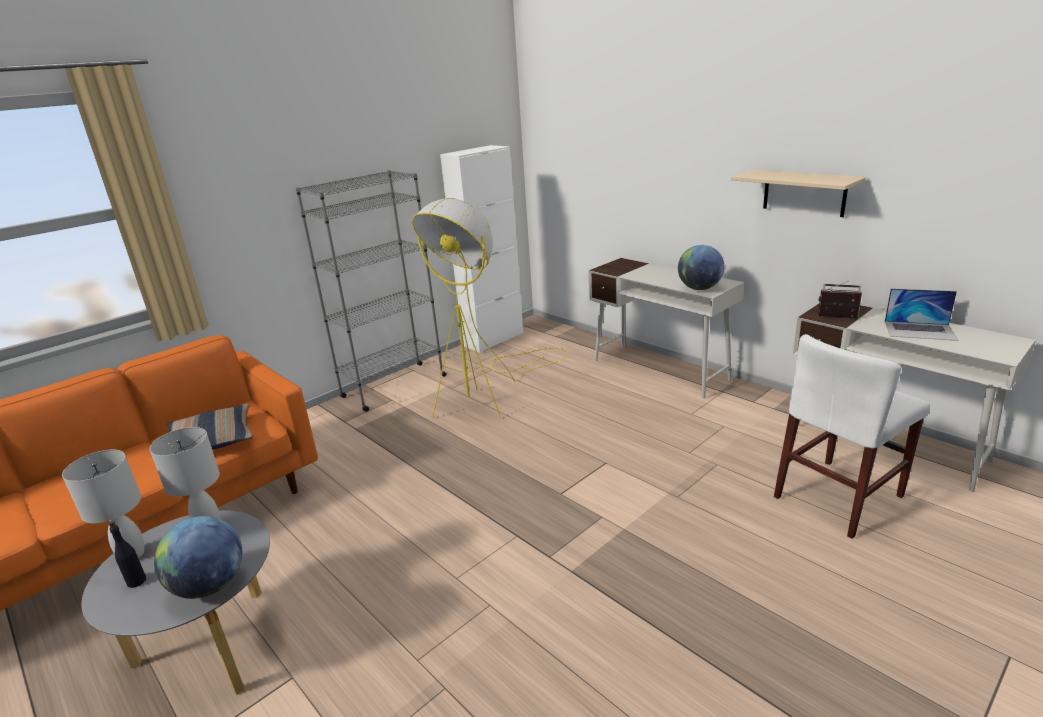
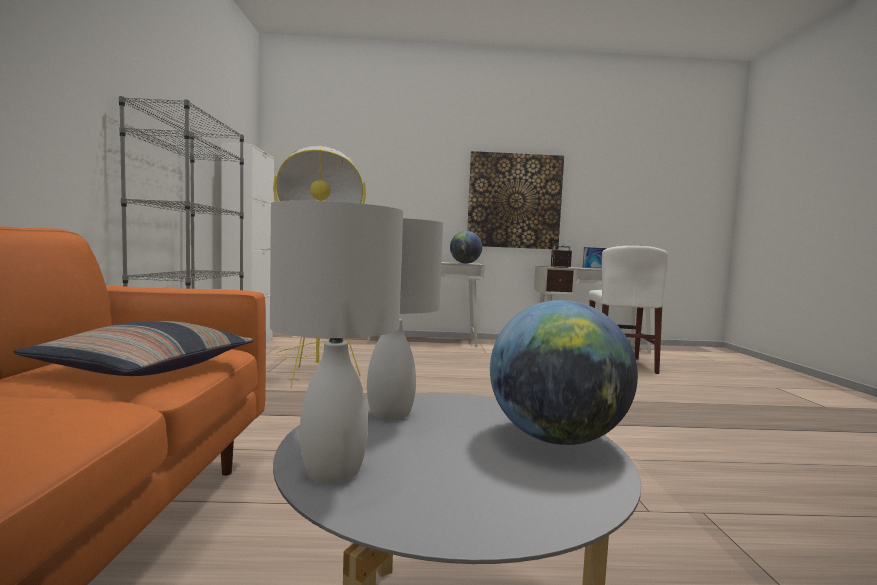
camera: 50 degrees left, 20 degrees down
(137, 581) = (441, 481): black bottle -> none
(804, 192) = (514, 201): beige shelf -> picture

